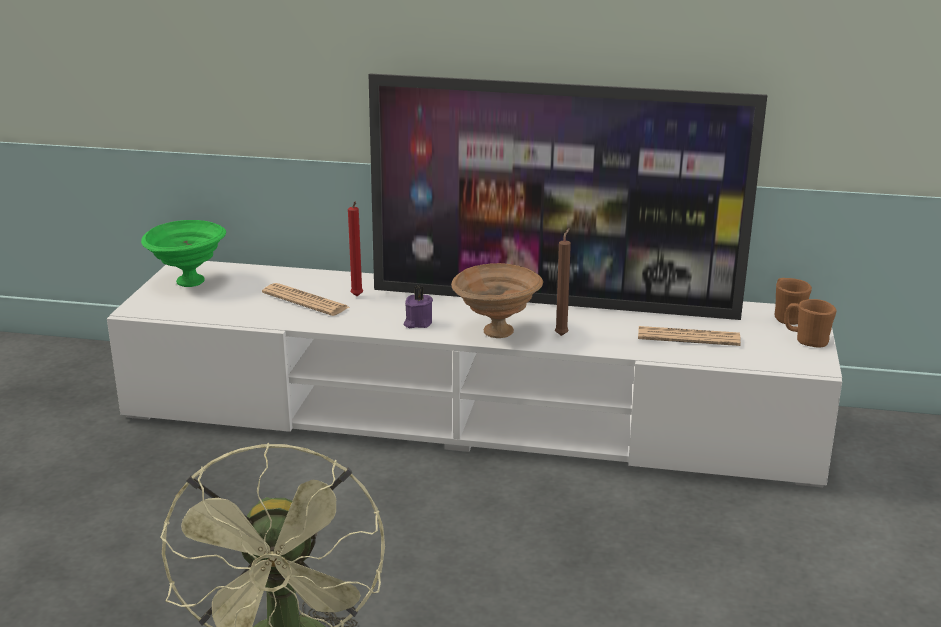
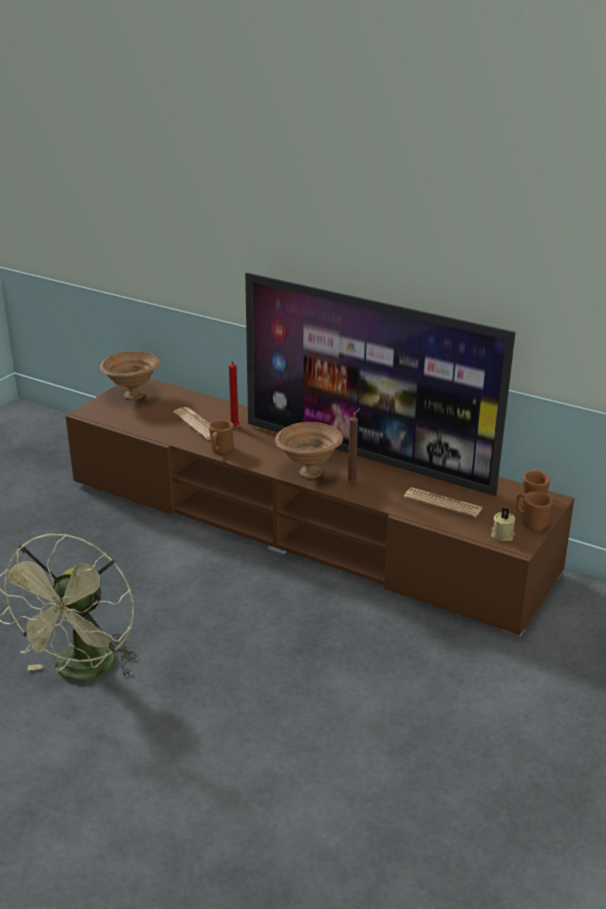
camera: 20 degrees right, 5 degrees up
(188, 282) = (132, 396): green bowl -> brown bowl
(359, 325) = (220, 450): none -> brown mug
(417, 323) = (260, 456): purple candle -> none
(472, 415) = (304, 527): white tv stand -> brown tv stand
(786, 358) = (502, 534): none -> beige candle

